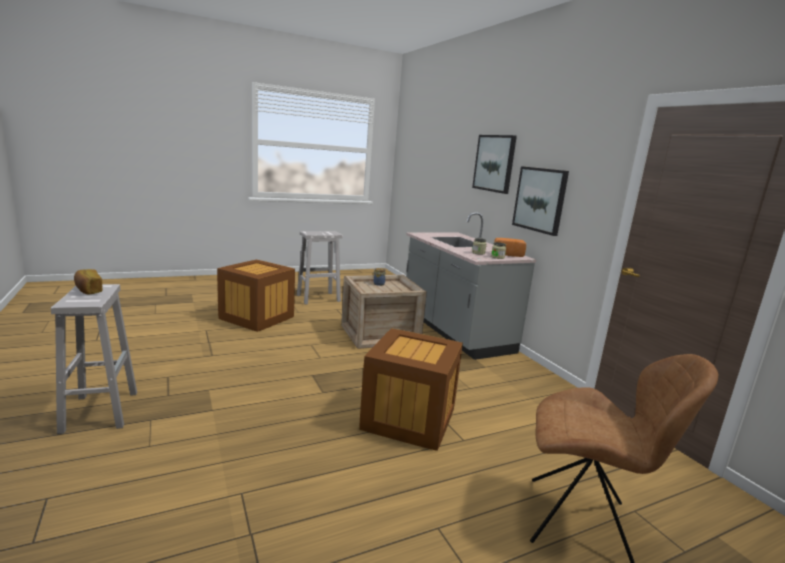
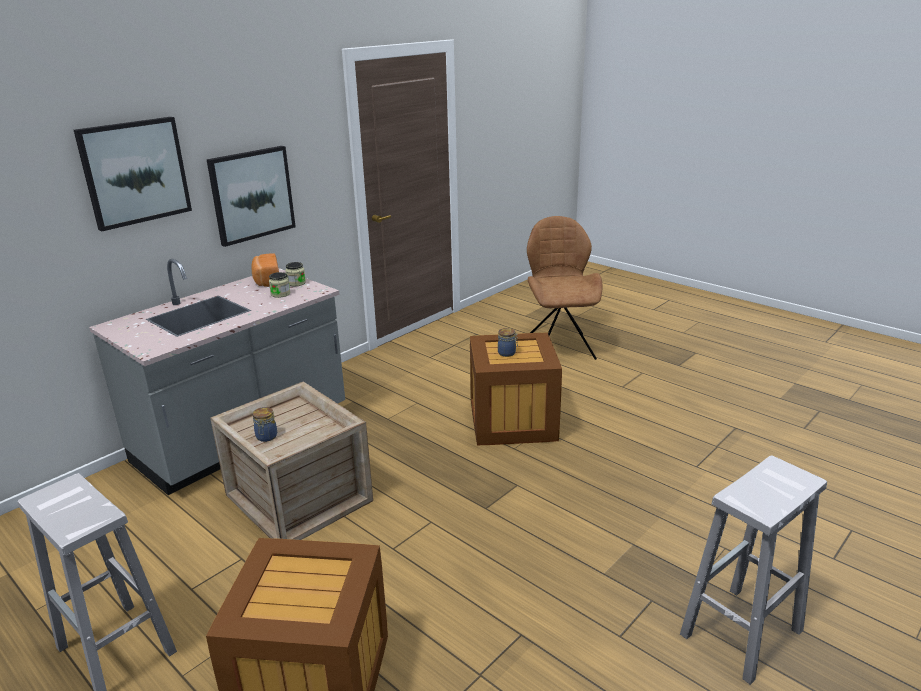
camera: 110 degrees left, 10 degrees up
(88, 290) = (764, 498): bread -> none
(416, 347) = (507, 353): none -> jar

